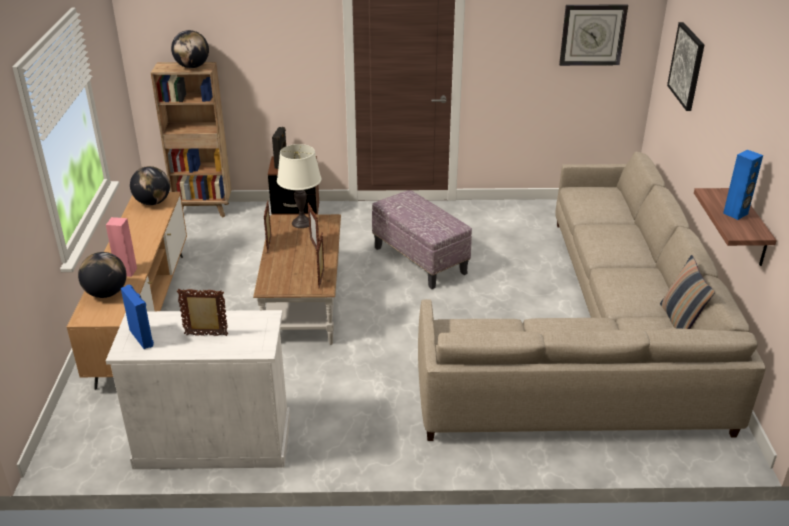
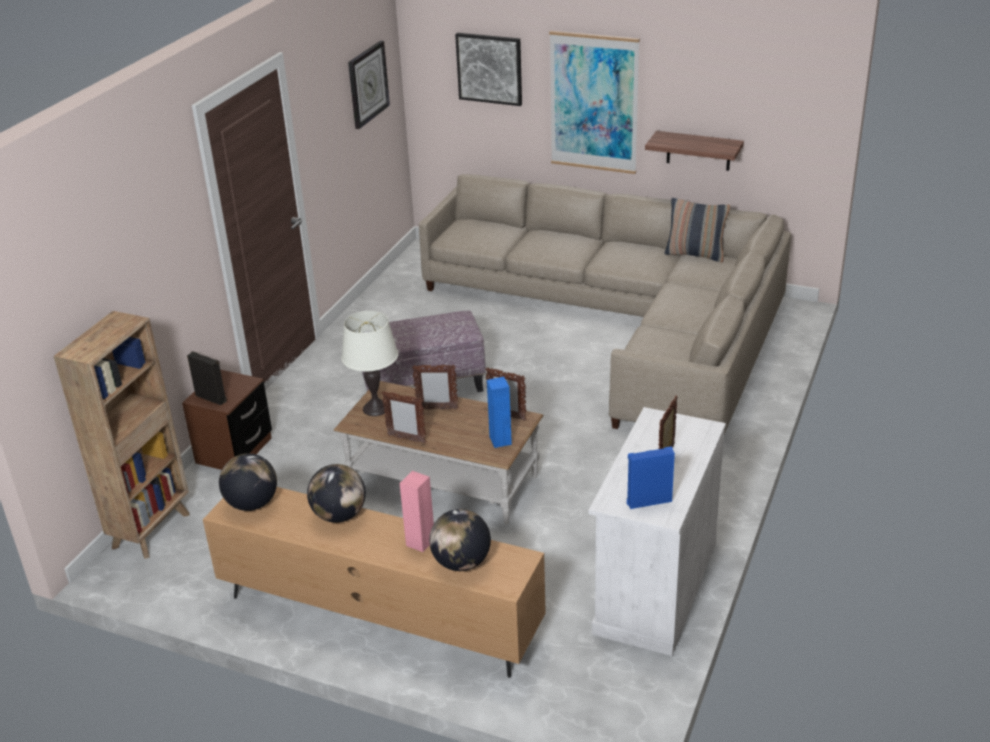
camera: 65 degrees left, 0 degrees up
(192, 67) = (111, 329): globe -> globe (339, 515)
(718, 134) = (594, 103): none -> picture
(735, 214) = (697, 142): blue speaker -> blue speaker (500, 440)

